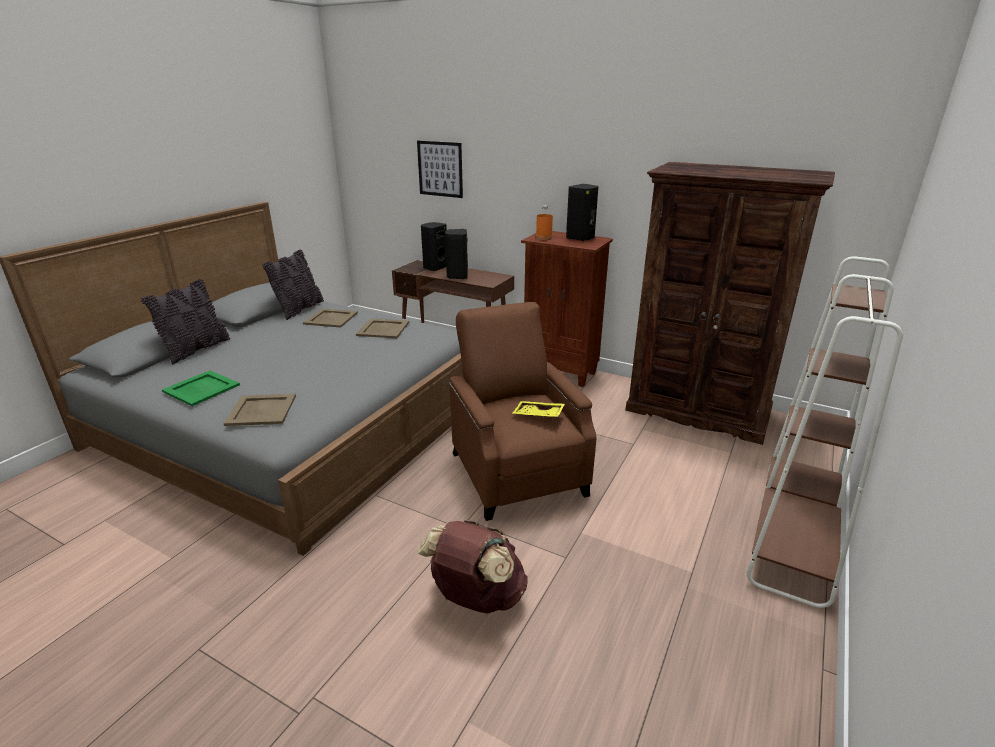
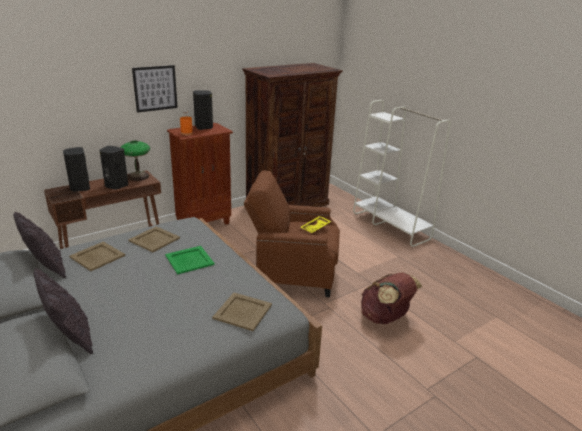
camera: 65 degrees left, 0 degrees up
(202, 388) = (172, 338): green tray -> green tray (189, 259)
(440, 169) = (60, 100): picture -> picture (155, 88)
(492, 277) = (138, 176): none -> table lamp
(793, 536) = (390, 227): brown clothes rack -> white clothes rack

